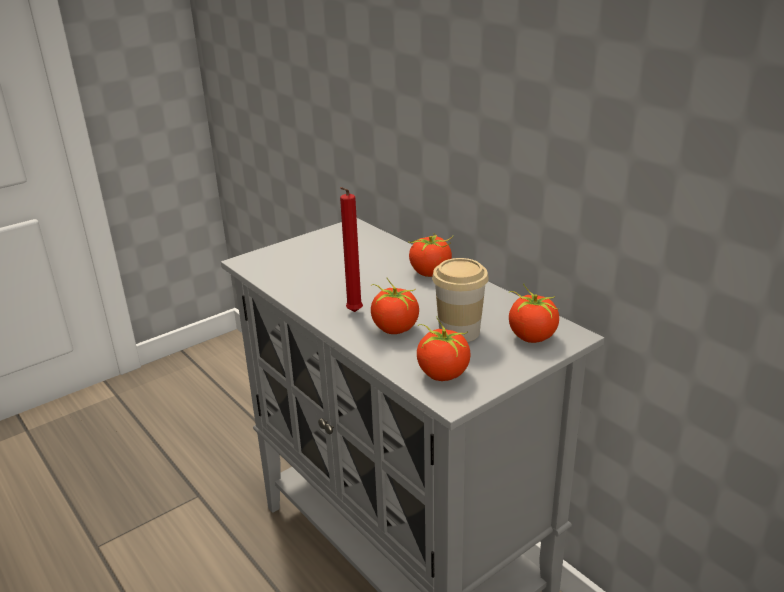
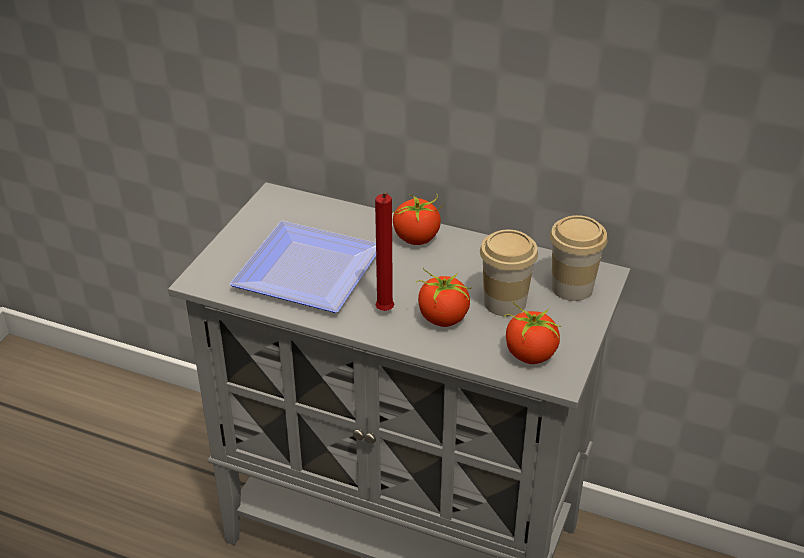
camera: 30 degrees left, 10 degrees up
(320, 273) = (302, 272): none -> plate
(531, 337) = (572, 287): tomato -> cup

